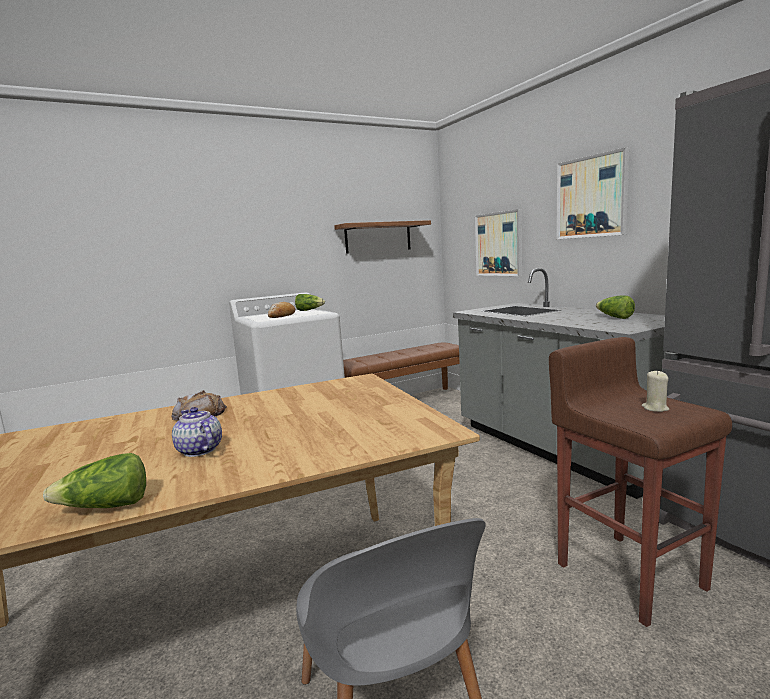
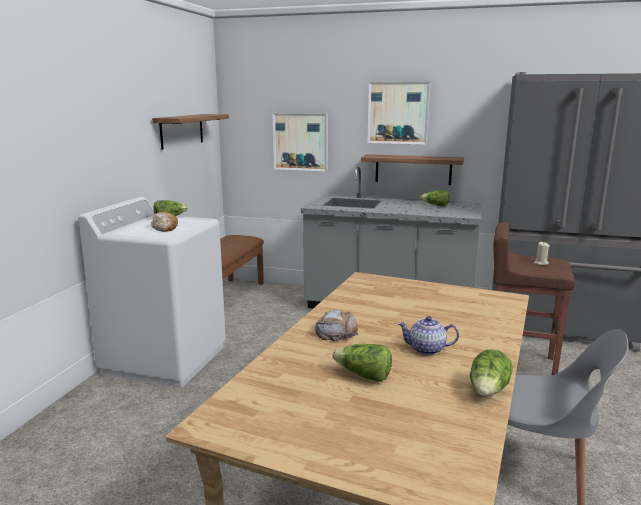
camera: 45 degrees left, 5 degrees up
(100, 452) = (363, 376): none -> lettuce
(610, 270) = (413, 169): none -> shelf

